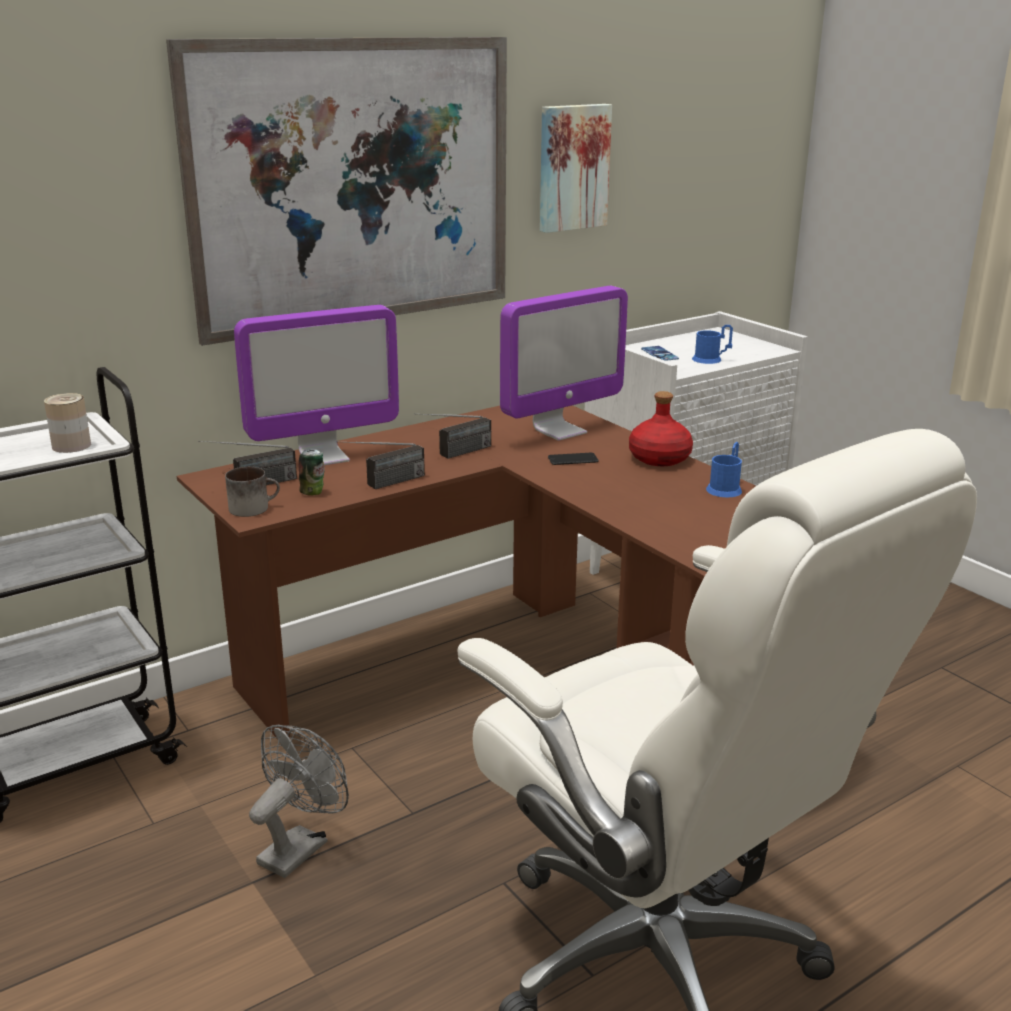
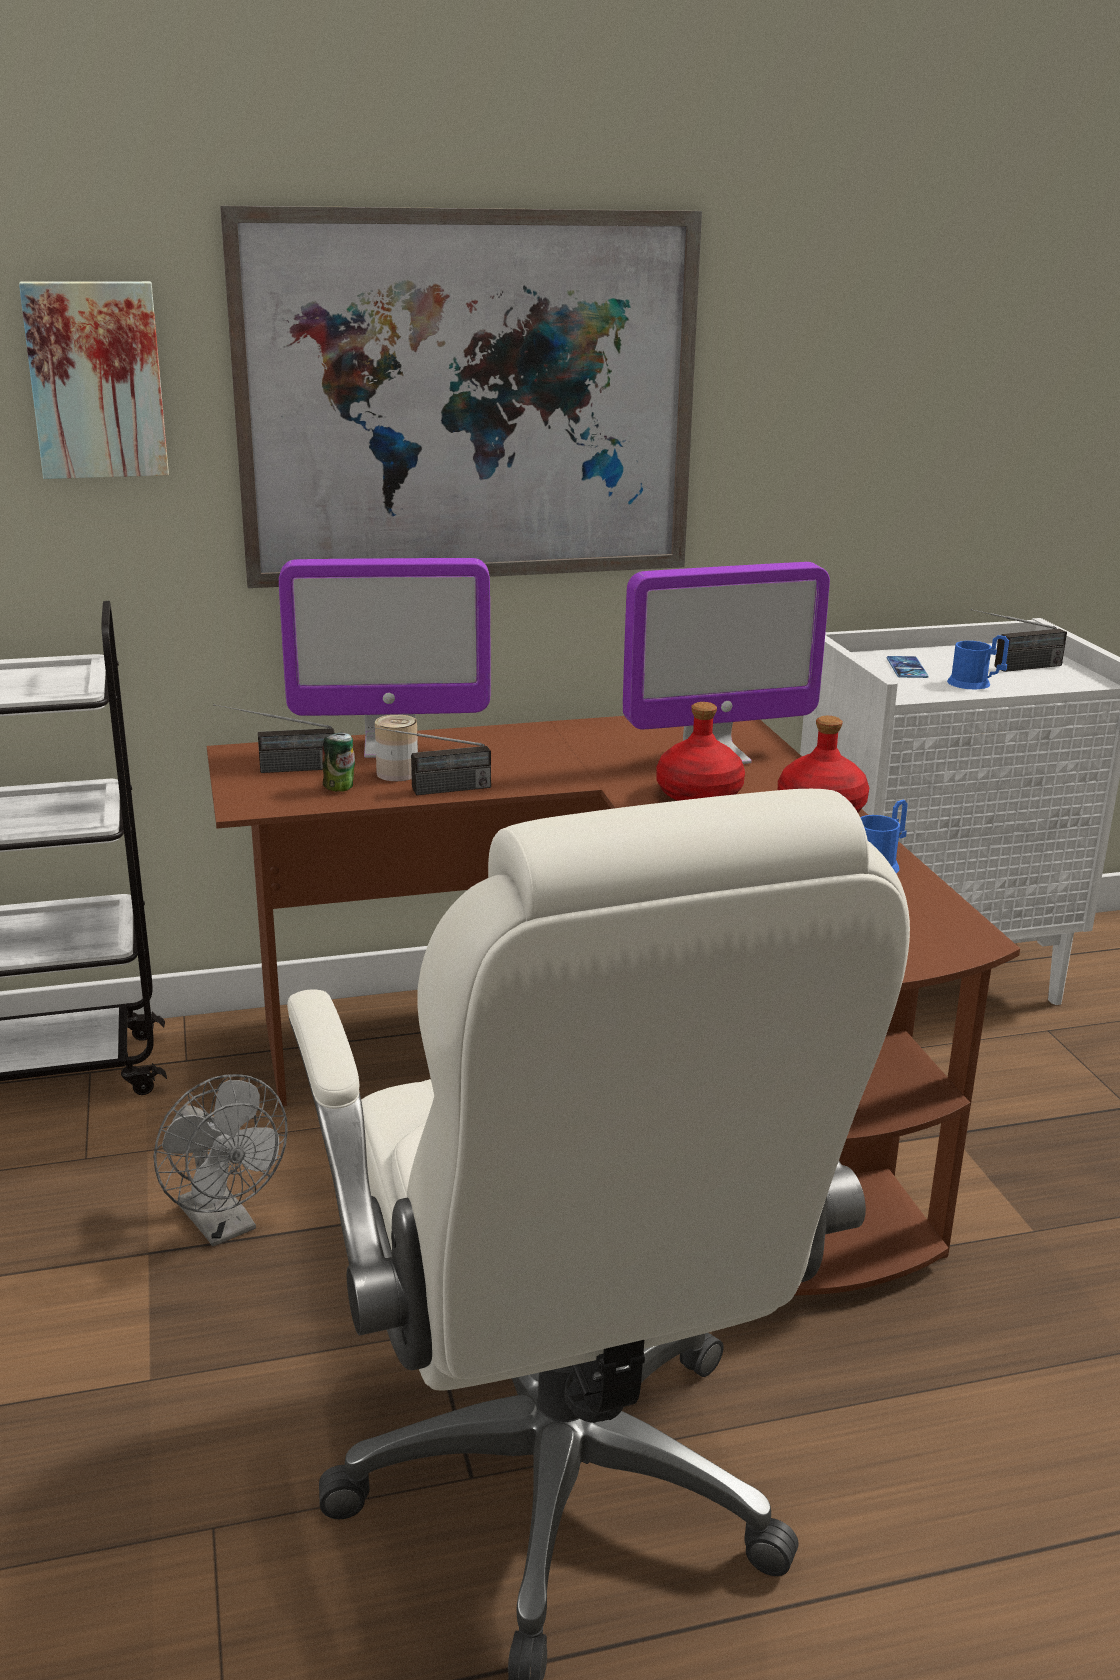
camera: 20 degrees right, 0 degrees up
(71, 446) = (46, 689): can -> can (397, 773)
(254, 507) = (257, 795): mug -> none
(299, 846) = (224, 1225): grey fan -> grey fan turned 90 degrees clockwise
(454, 454) = (552, 766): radio -> radio (1013, 668)
(572, 167) = (801, 395): picture -> picture (96, 380)
(573, 460) = (700, 795): phone -> red bottle

